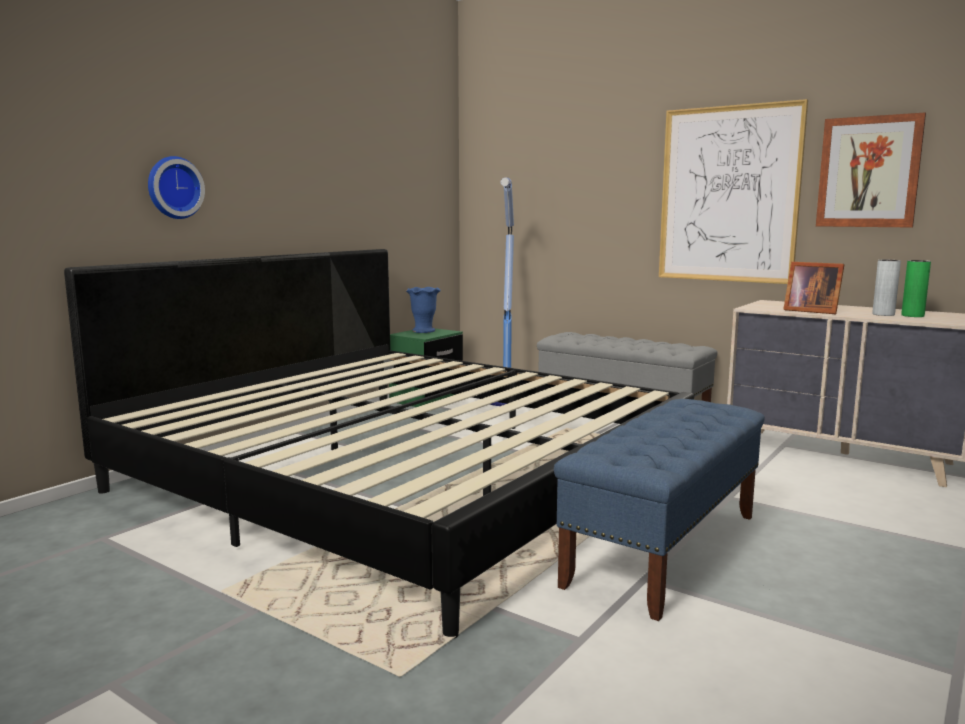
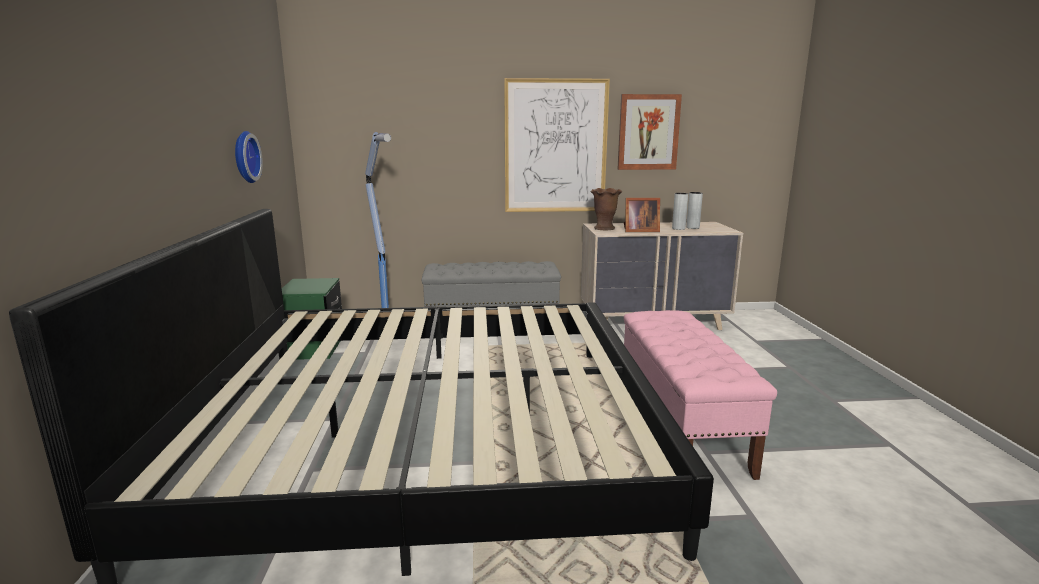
camera: 40 degrees left, 5 degrees up
(173, 188) = (100, 167): wall clock -> wall clock (244, 157)
(423, 331) = (302, 284): blue vase -> none
(664, 548) = (680, 424): blue bench -> pink bench
(768, 305) = (604, 228): none -> brown vase
(912, 316) = (692, 227): green vase -> grey vase

